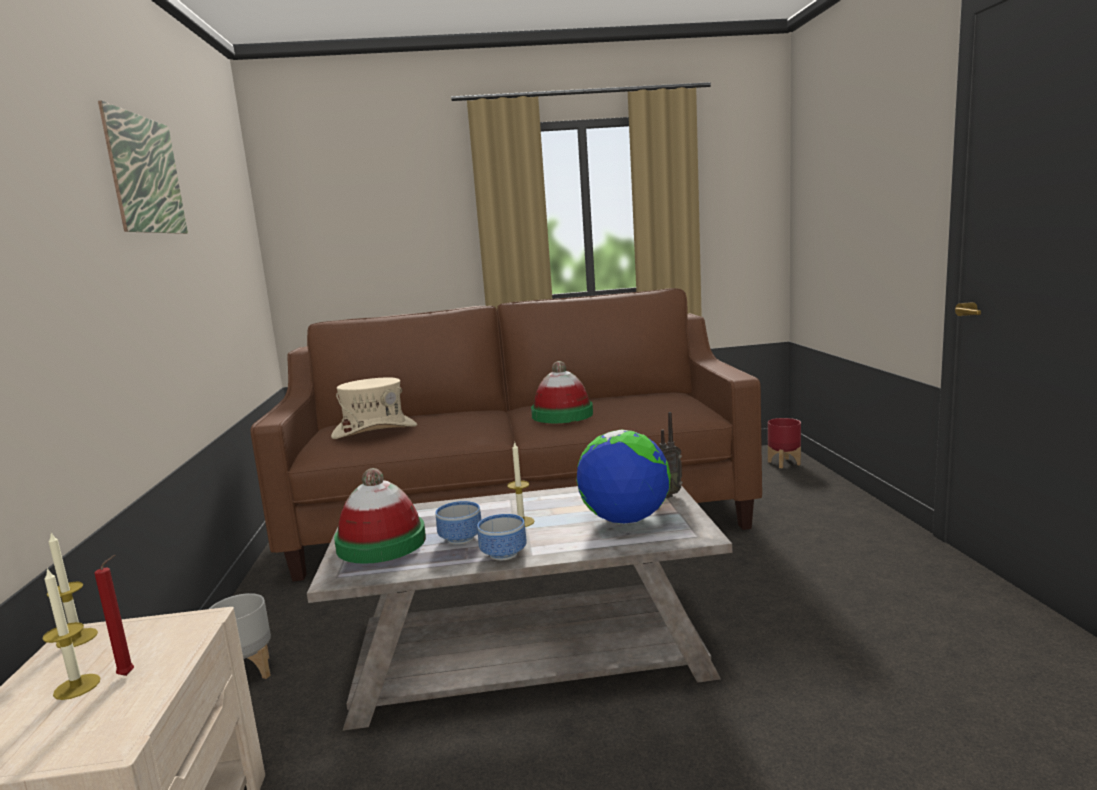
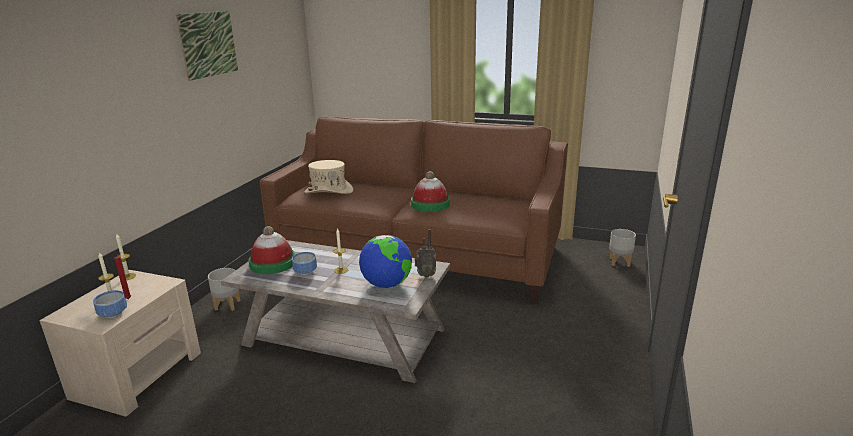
camera: 25 degrees right, 10 degrees up
(501, 554) = (311, 286): bowl -> bowl (111, 313)
(783, 463) = (619, 262): red planter -> grey planter

